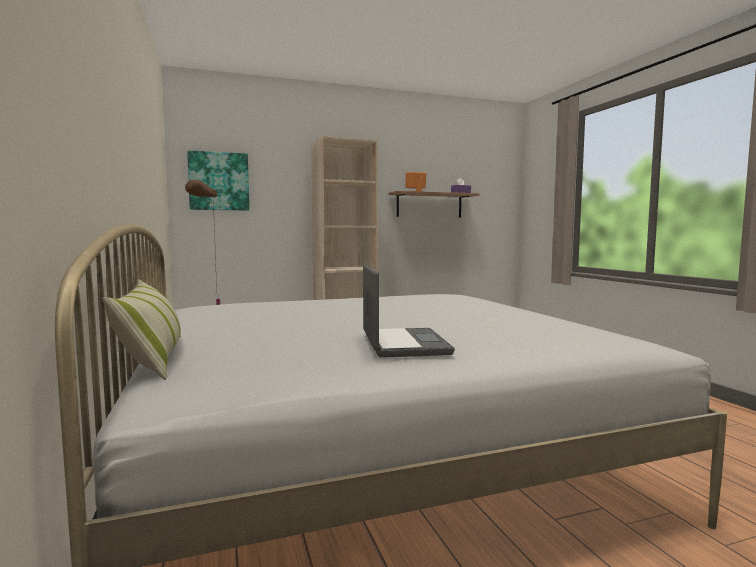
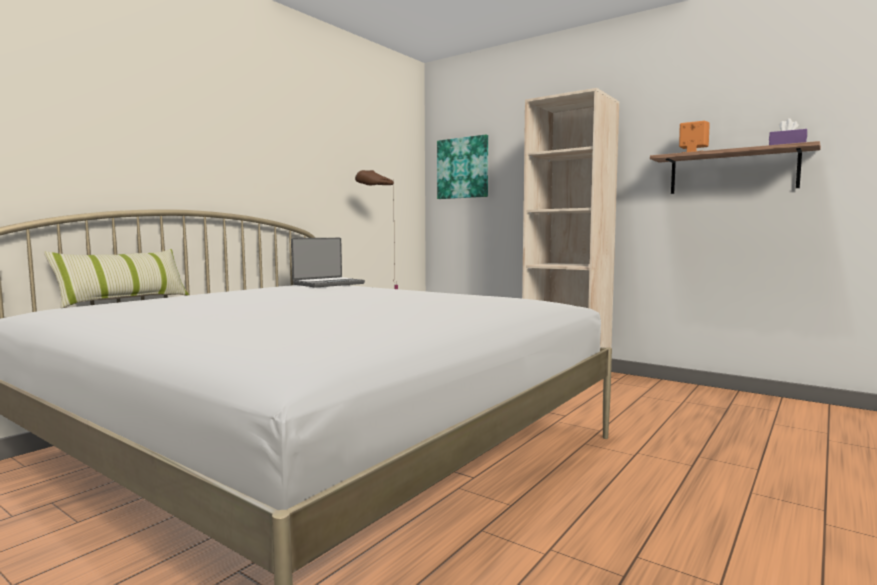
camera: 55 degrees right, 0 degrees up
(402, 344) = (177, 316): laptop -> laptop (328, 284)

